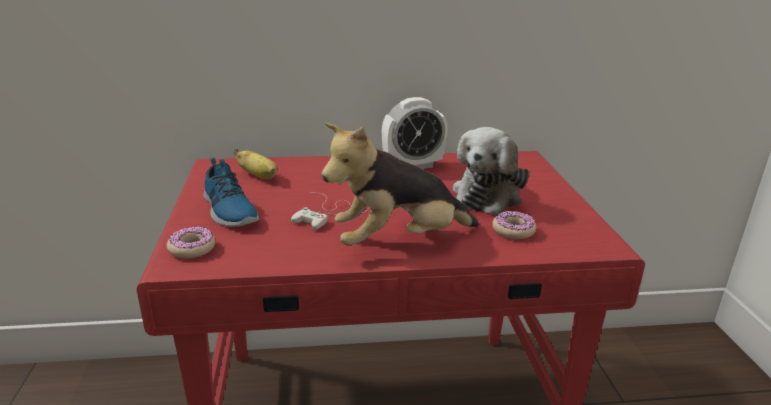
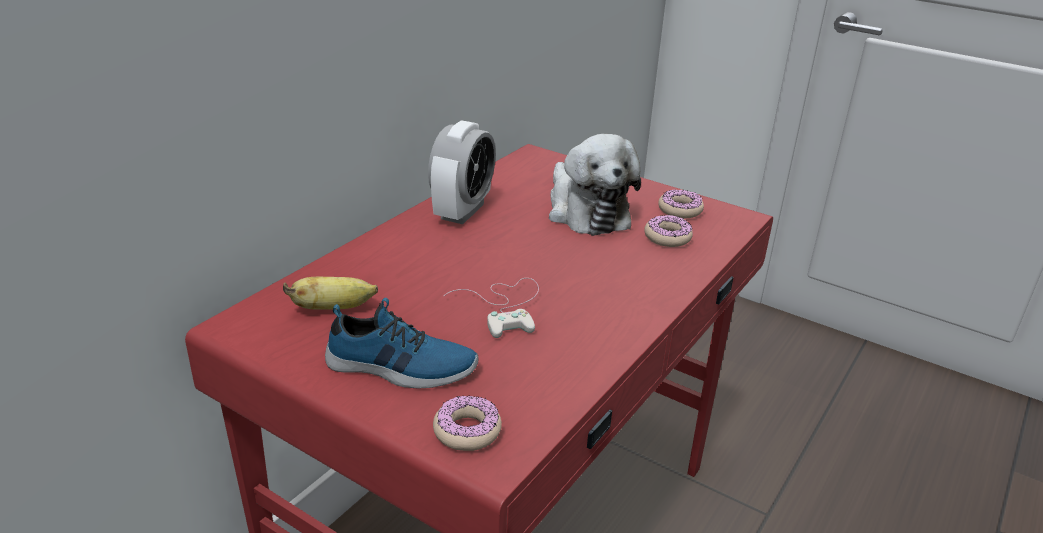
camera: 50 degrees left, 5 degrees up
(398, 241) = (617, 299): plush toy -> none
(562, 222) = (680, 210): none -> donut

